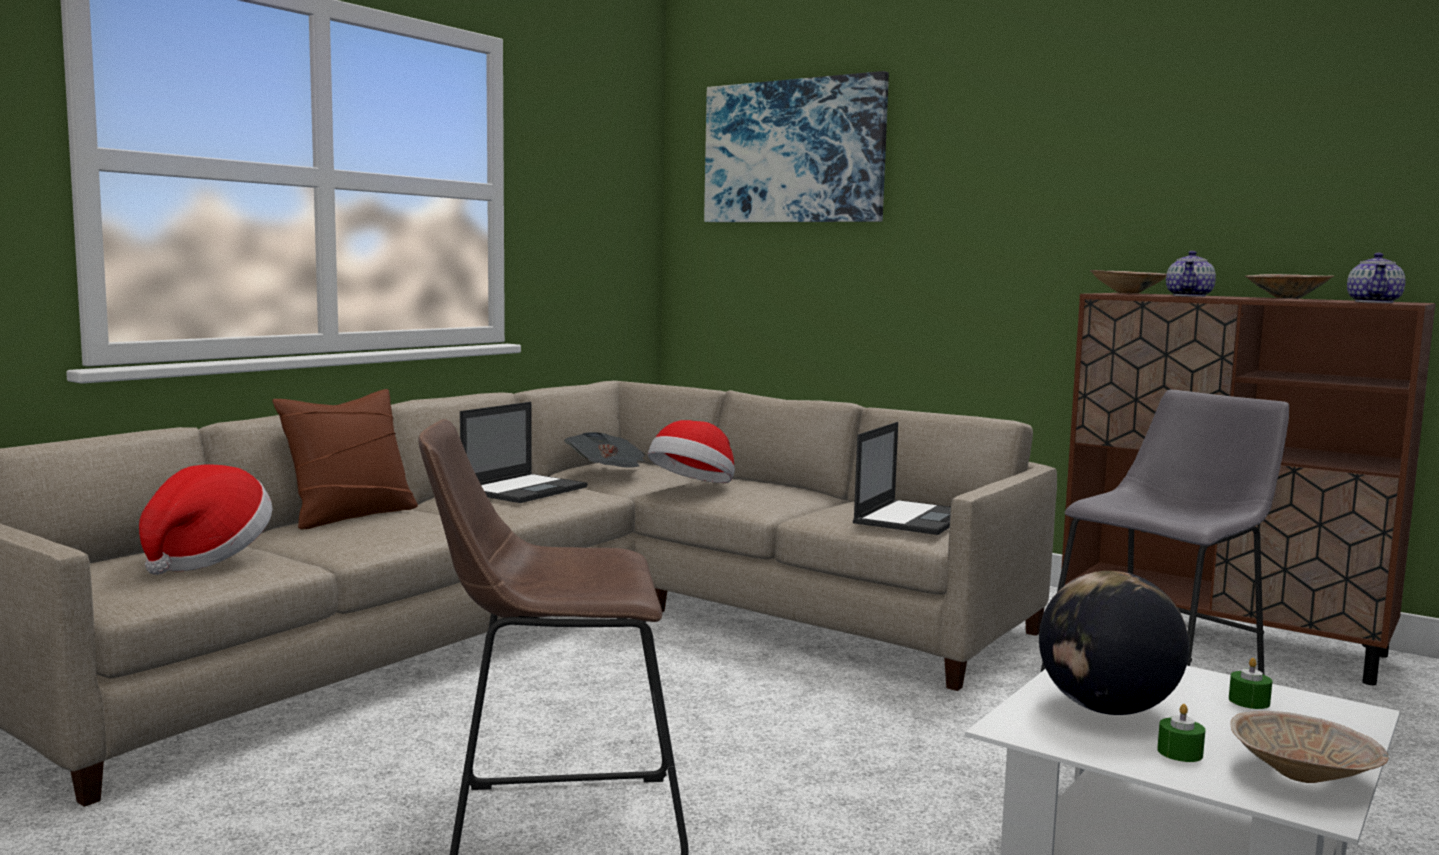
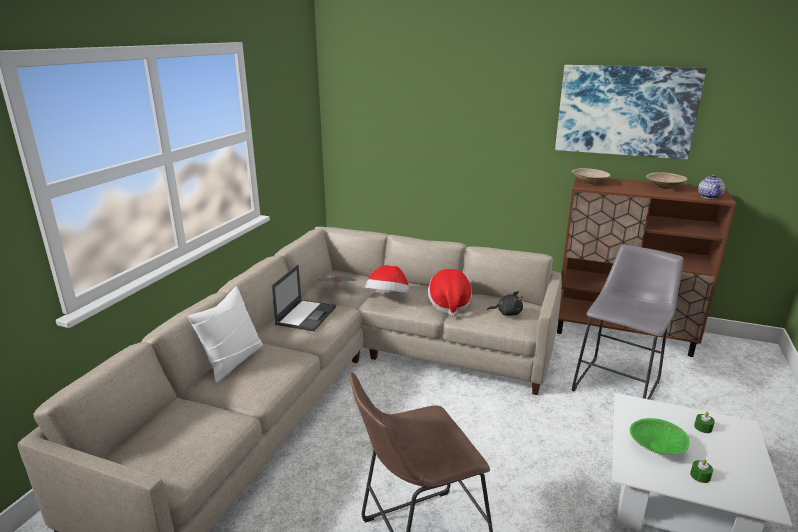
camera: 15 degrees left, 15 degrees up
(206, 558) = (188, 428): hat -> hat (449, 304)
(350, 515) = (233, 361): brown pillow -> white pillow
(793, 152) = (399, 89): picture -> picture (625, 111)
(912, 518) = (507, 313): laptop -> black plush toy
(1107, 709) = (655, 447): globe -> green bowl
(1189, 296) = (622, 188): teapot -> none
(1304, 776) = (752, 482): beige bowl -> none

